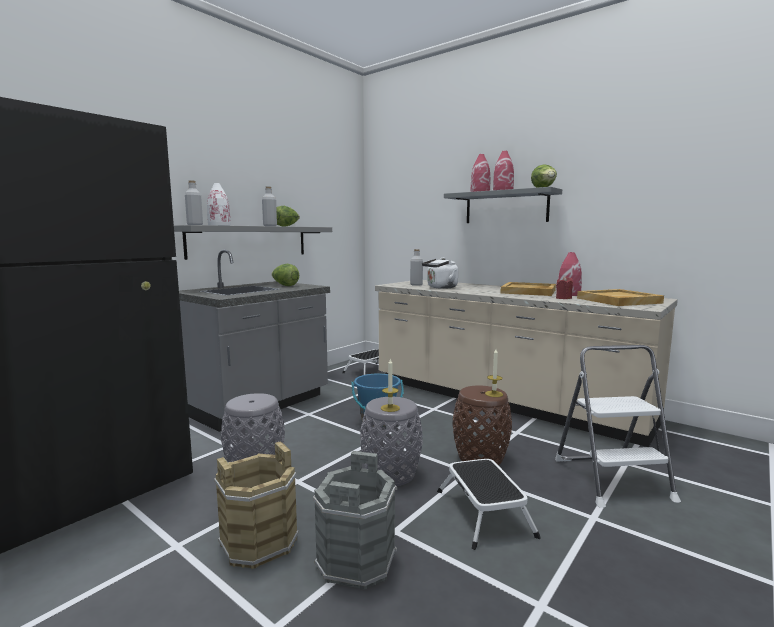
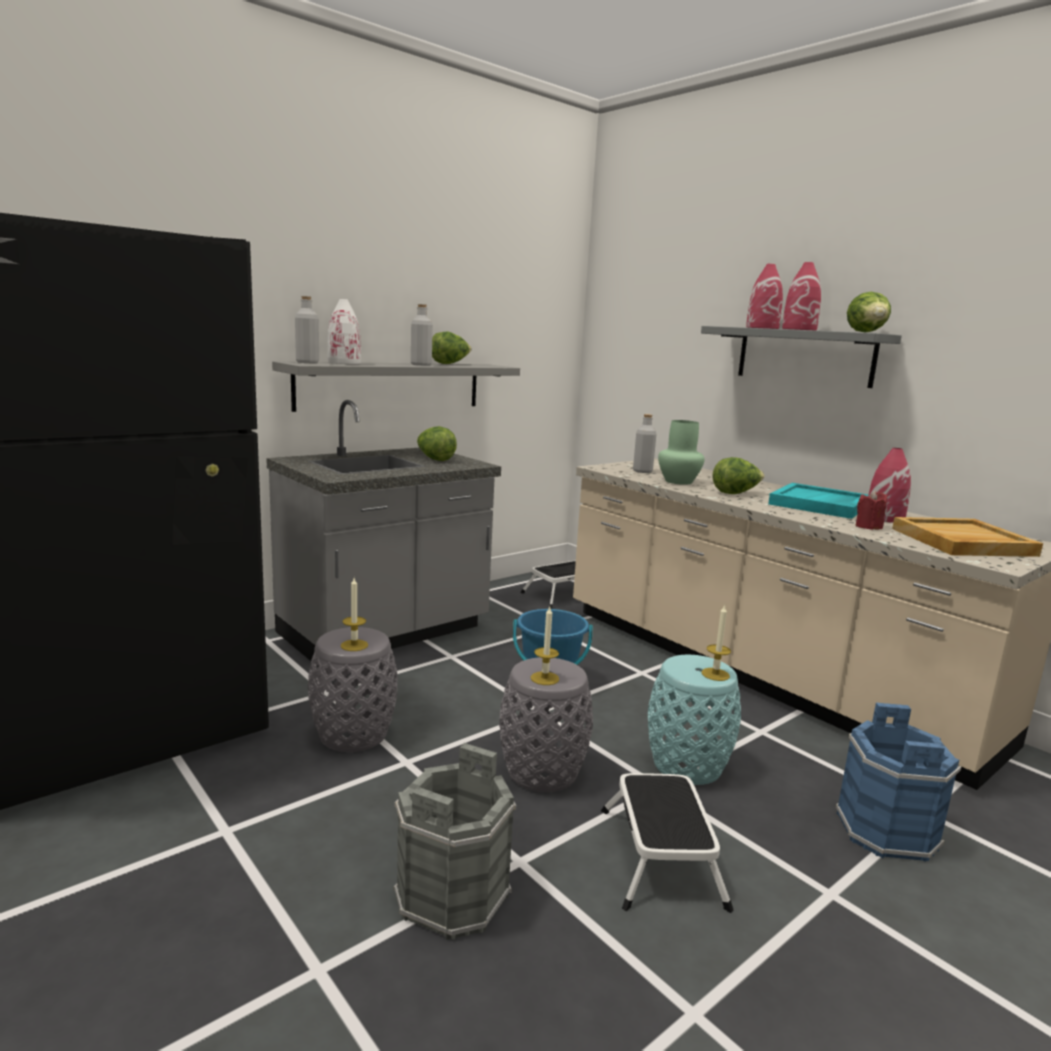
camera: 10 degrees right, 5 degrees up
(254, 404) = (354, 645): none -> candle
(258, 541) = (330, 844): brown bucket -> none
(440, 287) = (677, 481): white kettle -> green vase
(478, 290) = (735, 493): none -> lettuce
(480, 457) = (687, 765): brown stool -> turquoise stool
(529, 291) = (819, 505): beige tray -> turquoise tray
(610, 476) = (887, 830): white step ladder -> blue bucket

